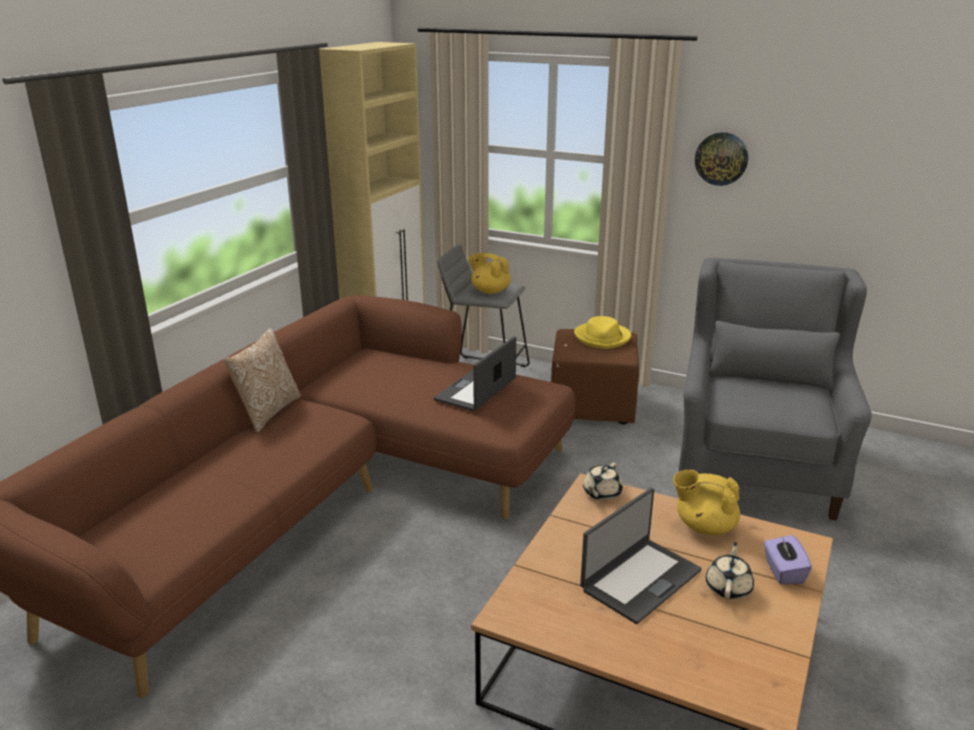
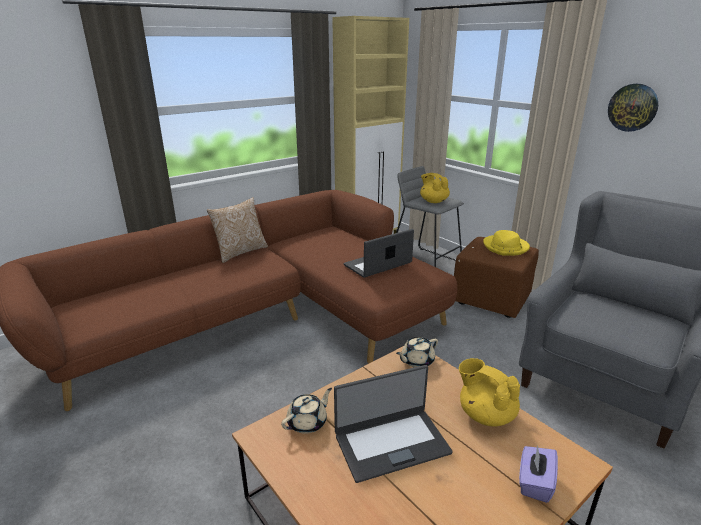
camera: 25 degrees right, 0 degrees up
(728, 587) = (467, 479): beige teapot -> beige teapot (308, 422)

